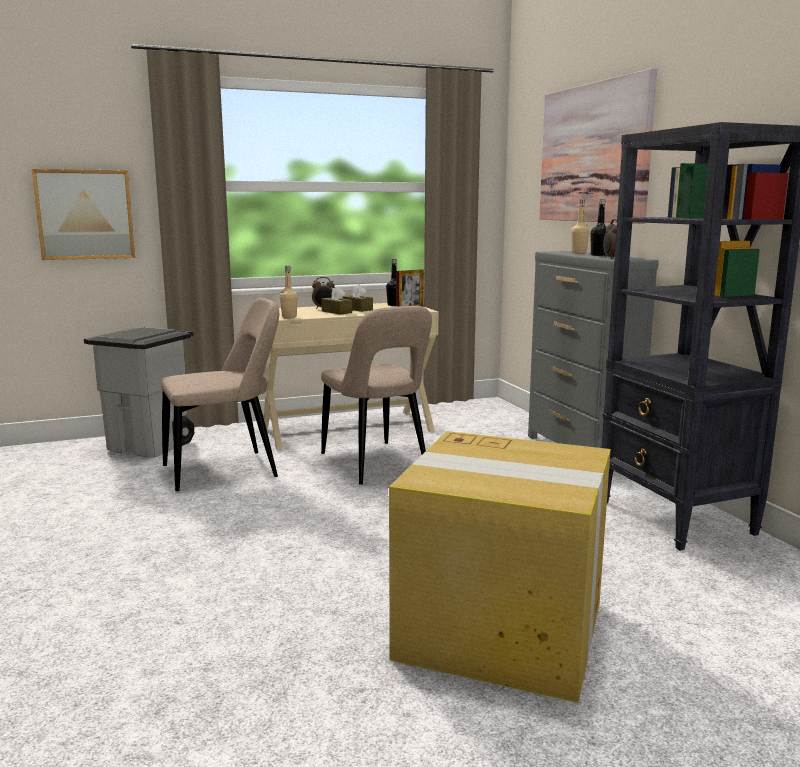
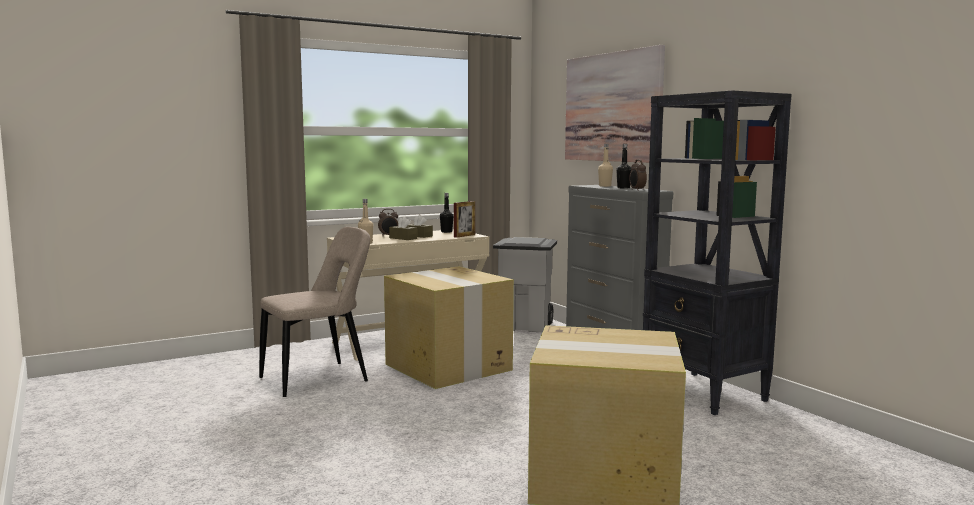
camera: 10 degrees left, 5 degrees down
(85, 214) = (177, 155): picture -> none
(151, 446) = (238, 362): grey trash can -> grey trash can (526, 326)
(376, 464) = (449, 367): beige chair -> cardboard box

